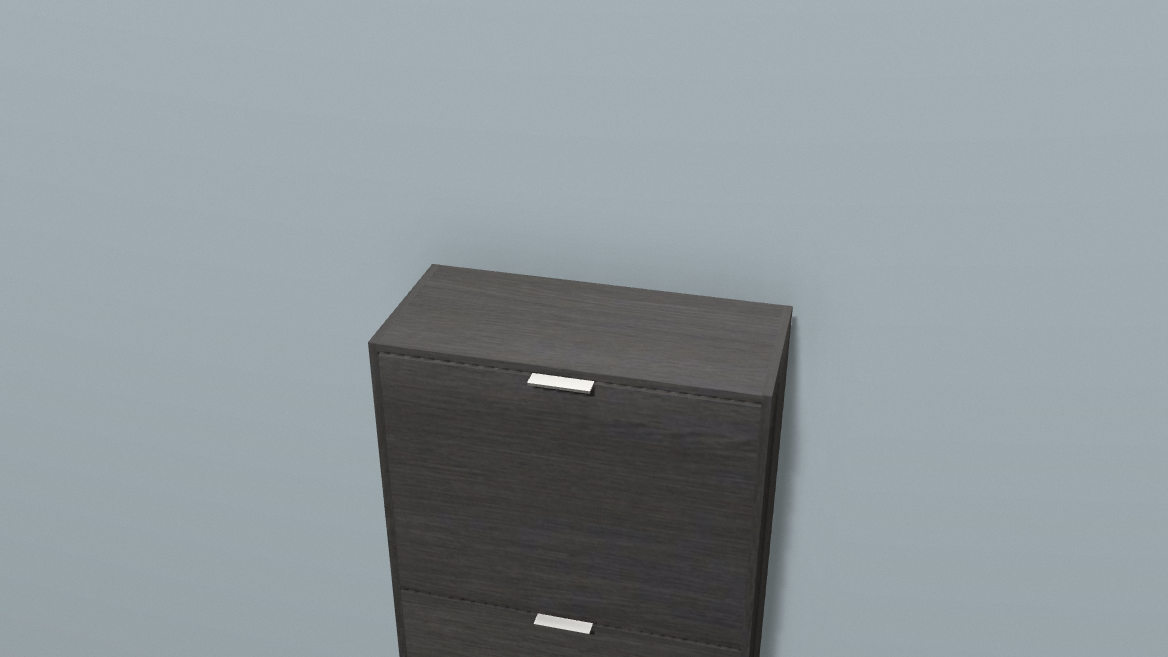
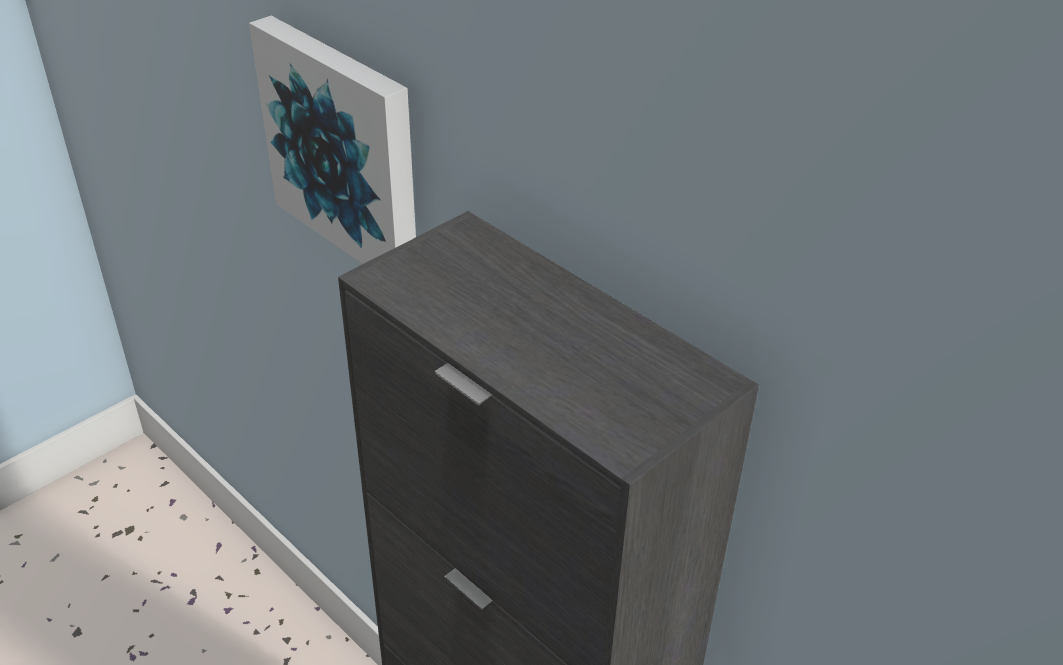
camera: 30 degrees right, 10 degrees up
(235, 260) = (345, 147): none -> picture

